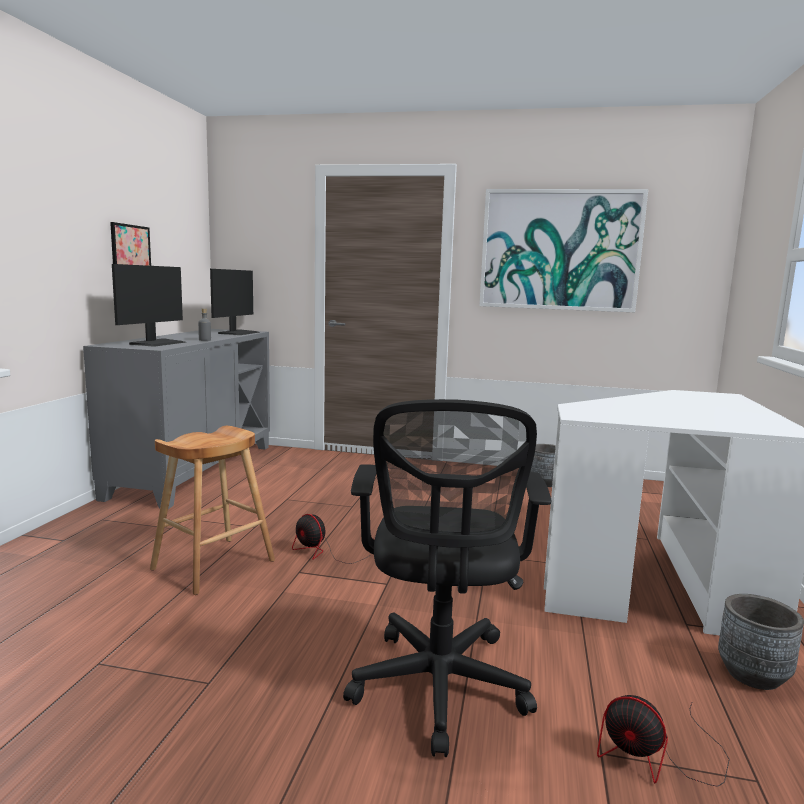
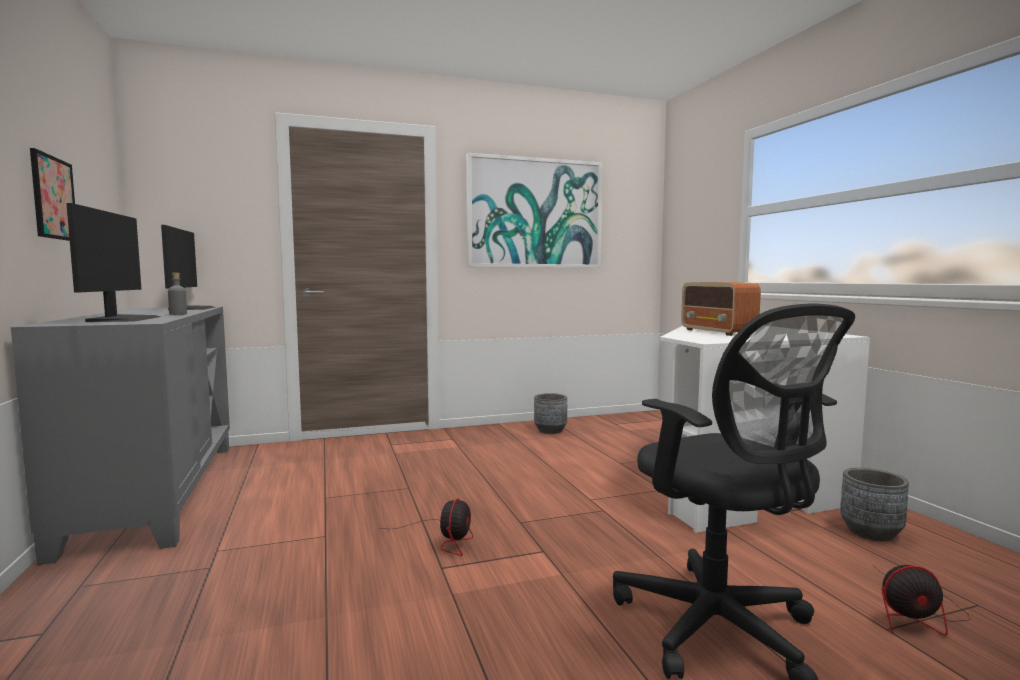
camera: 30 degrees left, 5 degrees down
(214, 565) = (329, 592): brown stool -> none
(328, 552) = (445, 539): fan -> fan turned 90 degrees counterclockwise
(647, 406) = (718, 332): none -> radio

